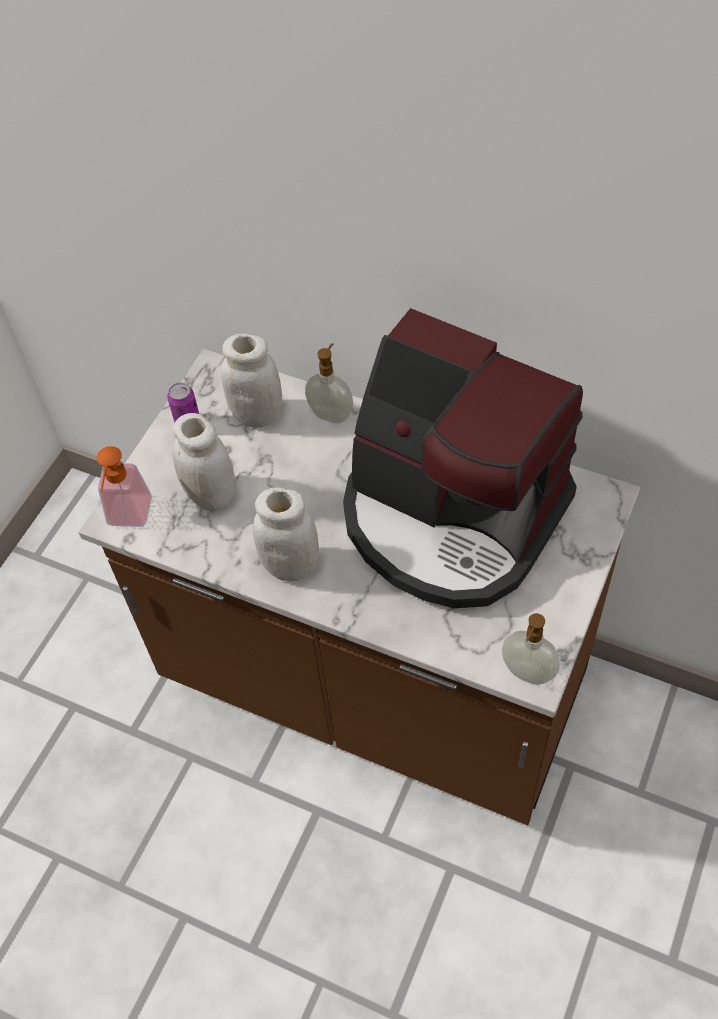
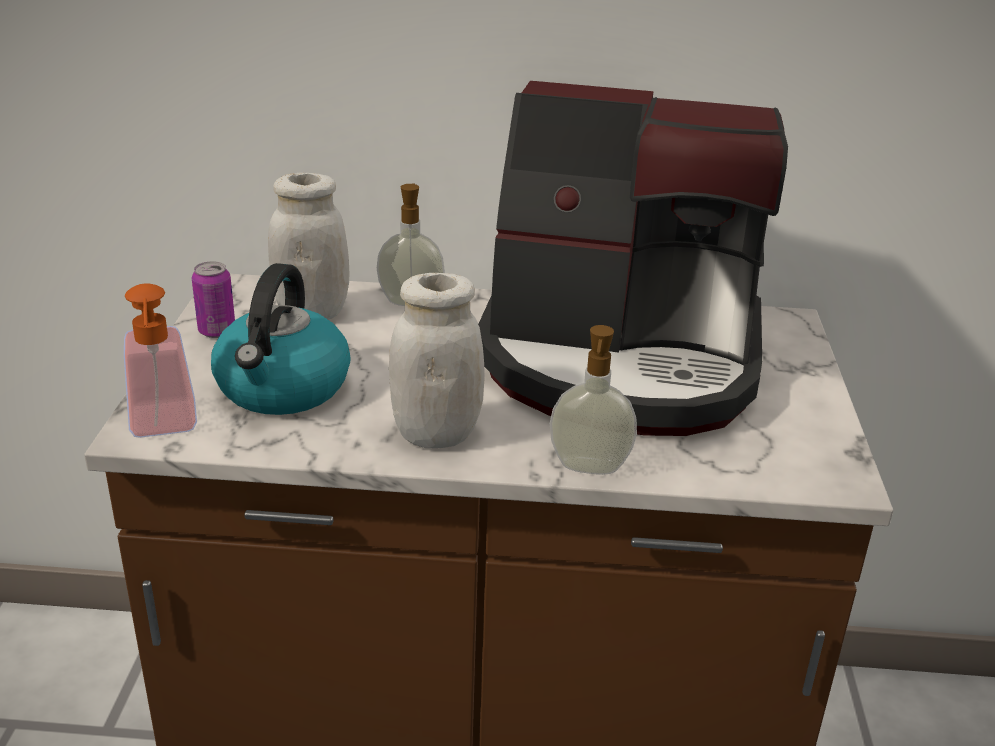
camera: 25 degrees left, 25 degrees down
(211, 495) = (283, 388): white jar -> kettle
(527, 673) = (827, 479): soap dispenser -> soap dispenser (589, 468)

